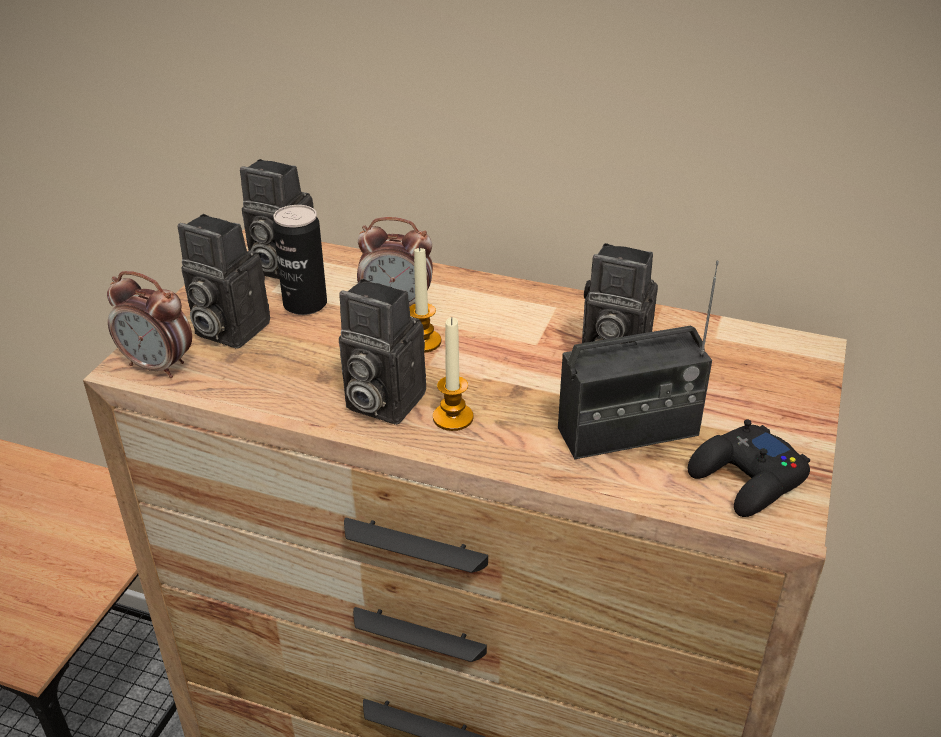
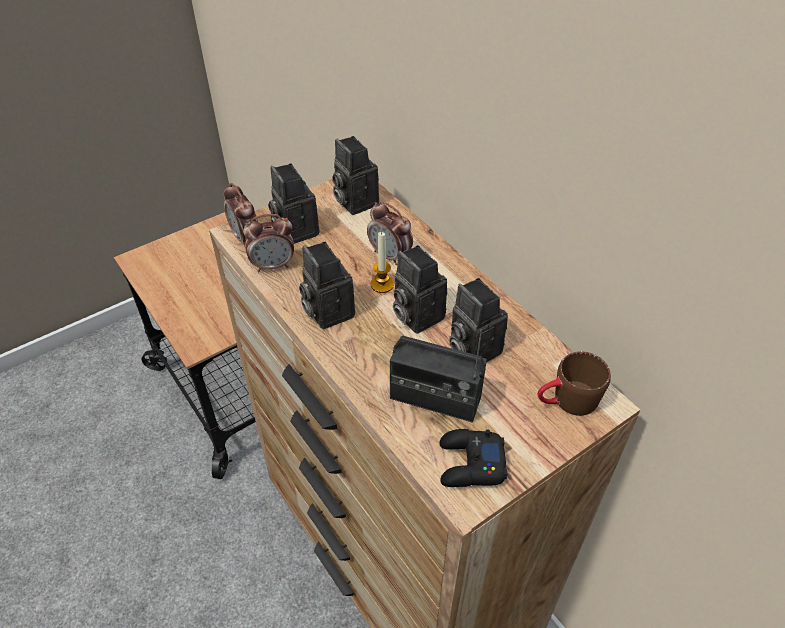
camera: 35 degrees right, 10 degrees up
(239, 382) = (273, 265): none -> alarm clock
(305, 304) = (345, 232): can -> none
(453, 418) = (353, 340): candle -> none
(503, 356) = (415, 315): none -> camera
(771, 366) = (566, 402): none -> brown mug

